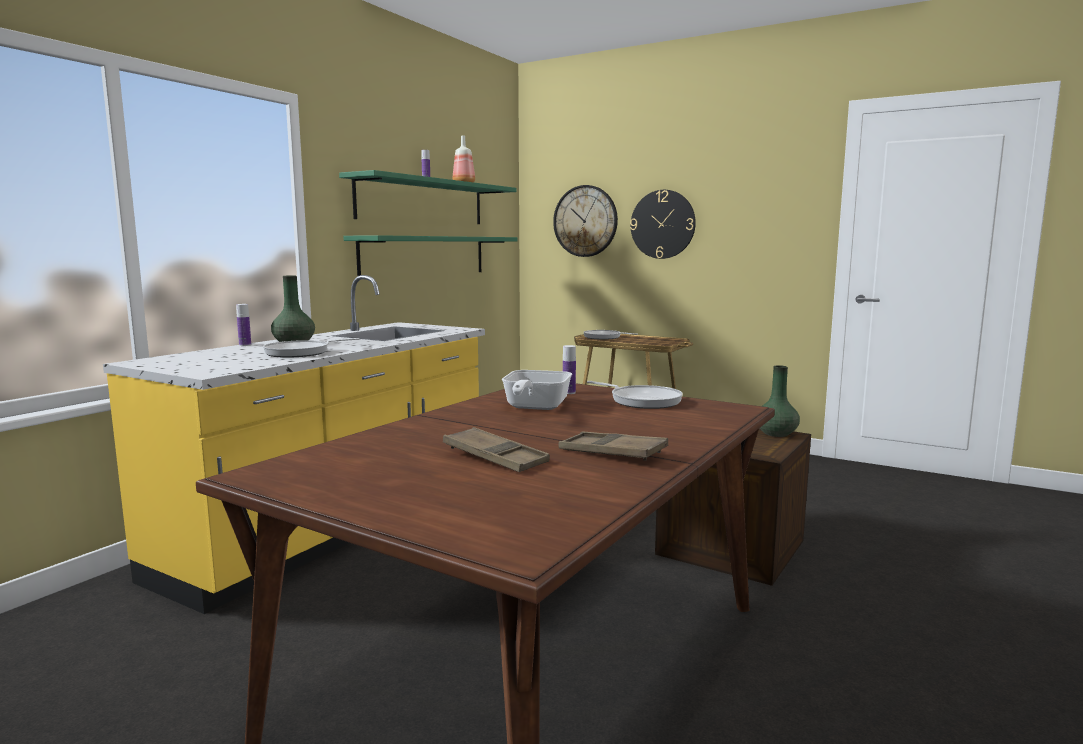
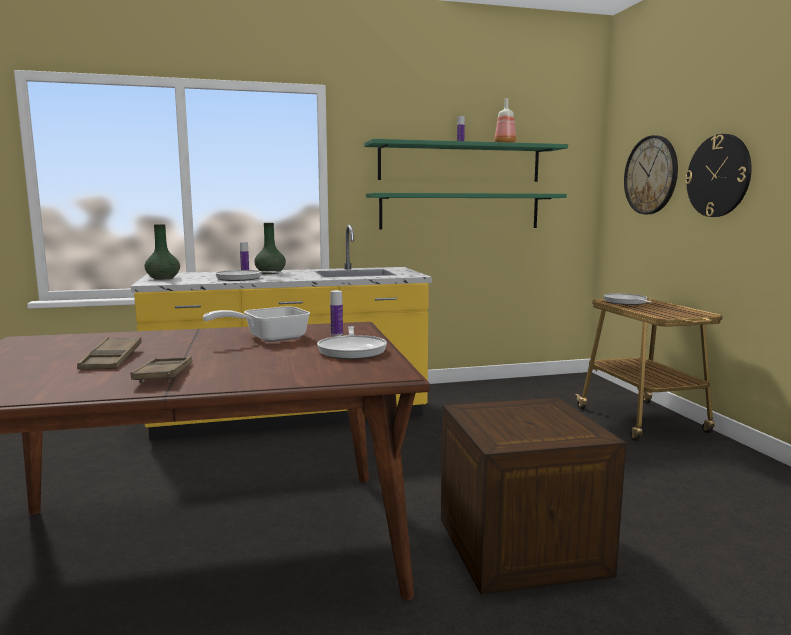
camera: 45 degrees right, 0 degrees up
(775, 433) = (582, 430): green vase -> green vase (163, 278)

